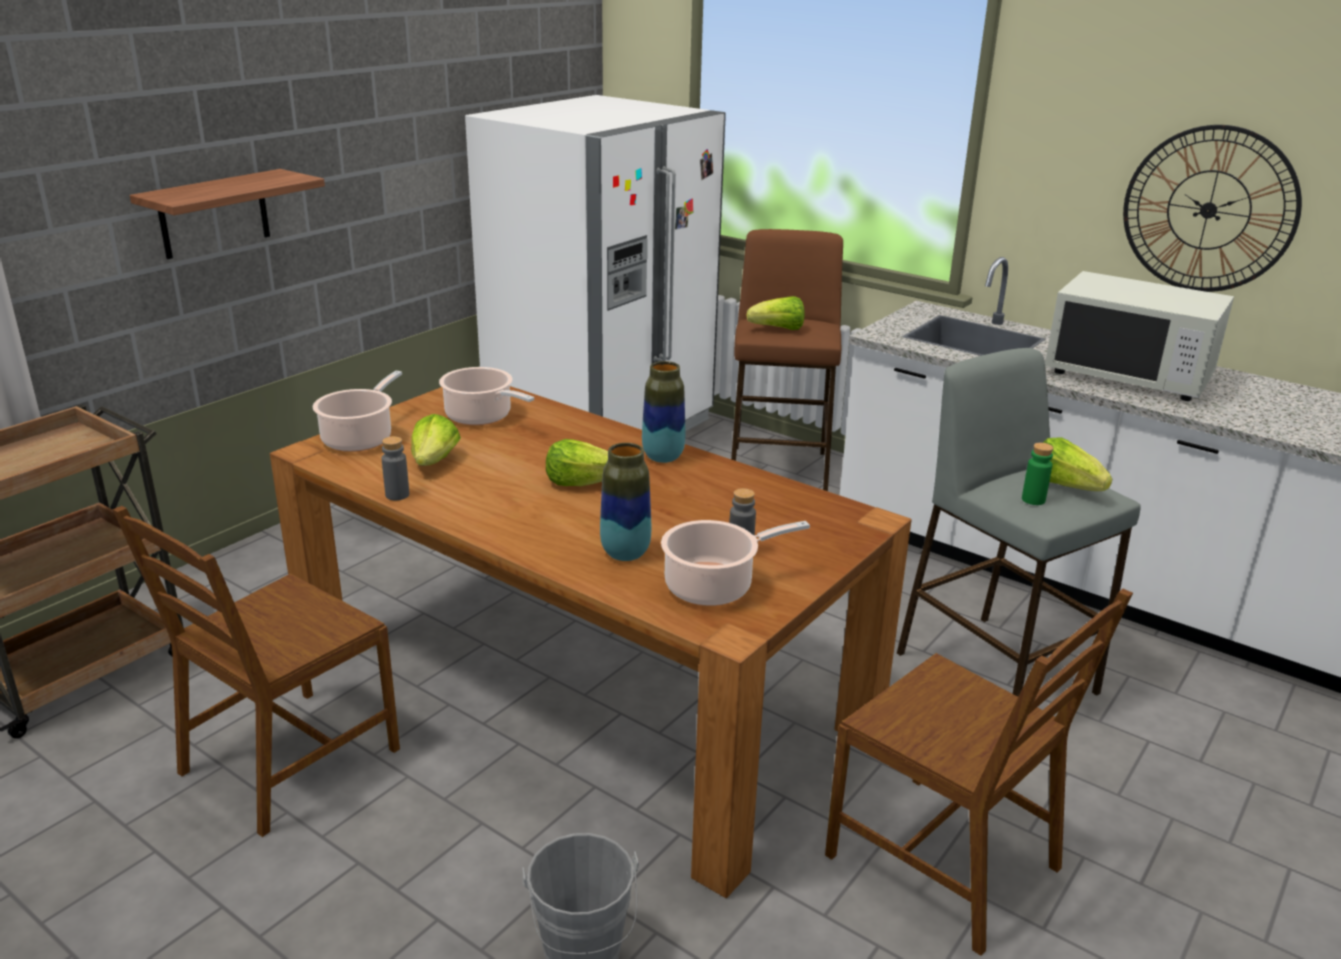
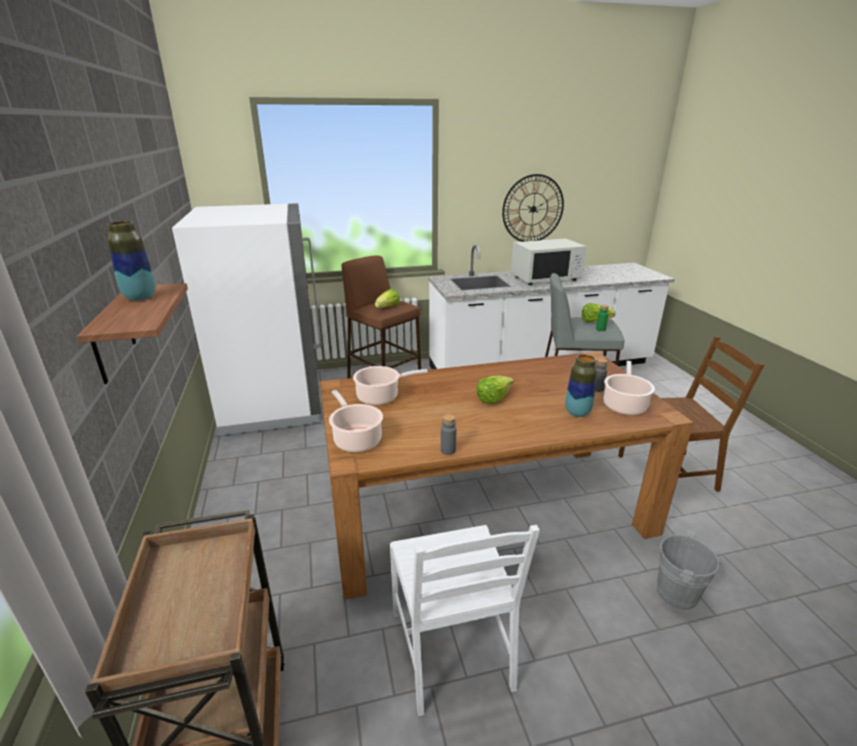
camera: 50 degrees left, 0 degrees up
(288, 761) = (453, 649): brown chair -> white chair
(434, 461) = (419, 427): lettuce -> none
(663, 457) = (488, 372): vase -> vase (140, 298)

